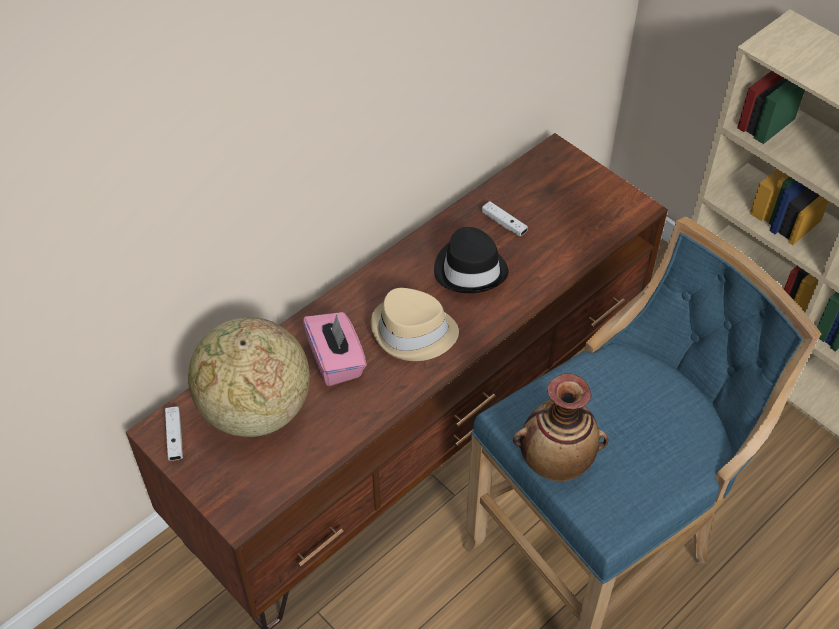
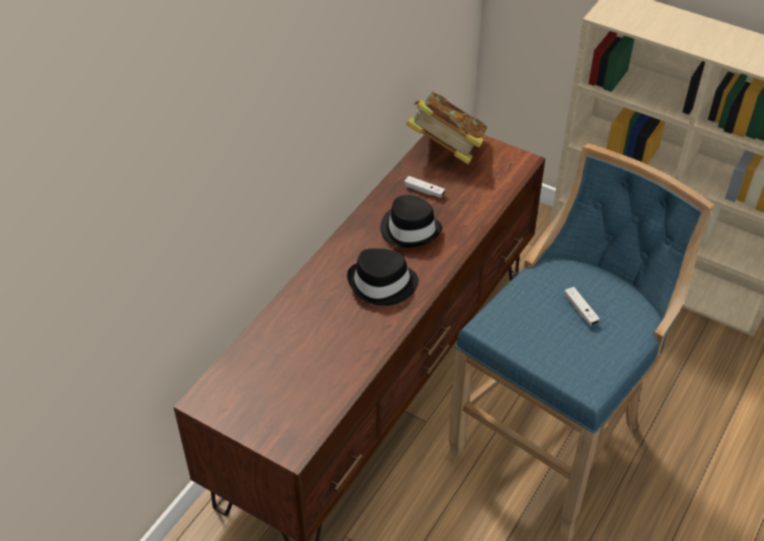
camera: 15 degrees left, 5 degrees down
(175, 437) = (217, 402): white game controller -> white game controller (580, 310)
(255, 410) = (275, 367): globe -> none
(336, 361) = (328, 317): pink tissue box -> none
(413, 332) = (382, 284): beige hat -> black hat
(548, 176) = (446, 150): none -> book
(556, 460) = (533, 349): vase -> none

